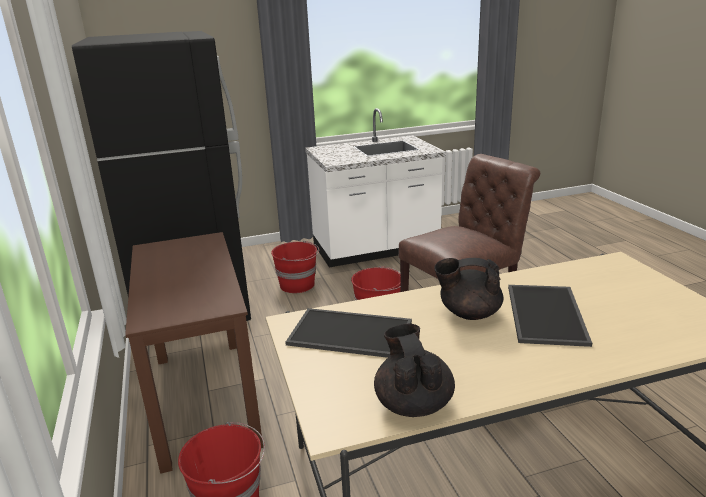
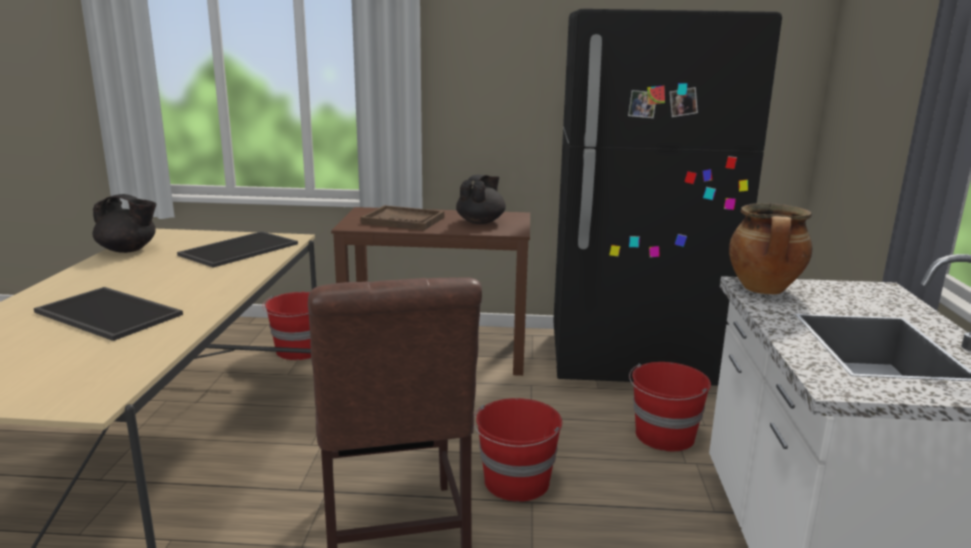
camera: 110 degrees right, 5 degrees down
(189, 287) = (403, 220): none -> brown tray
(339, 160) = (764, 289): none -> cooking pot
(469, 313) = (180, 287): black teapot -> black teapot (481, 222)

